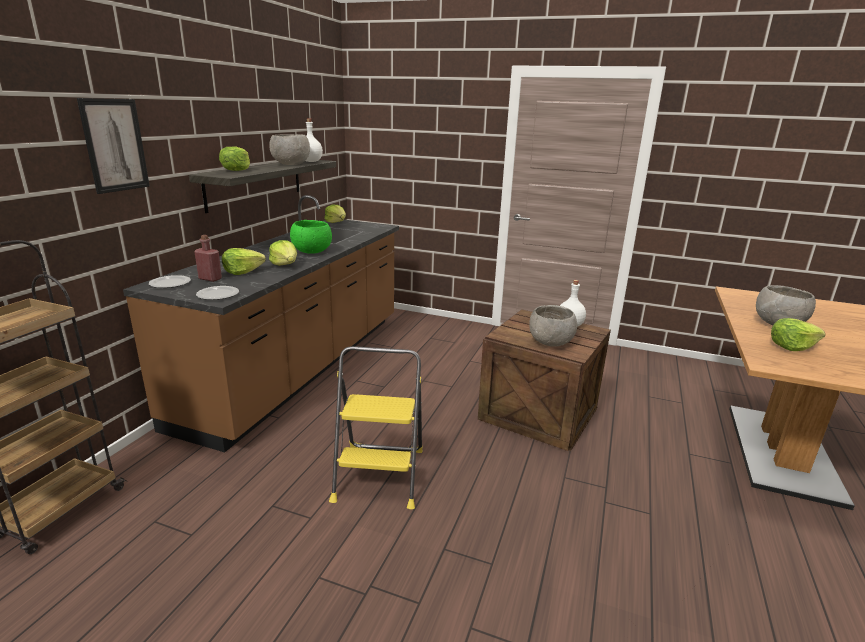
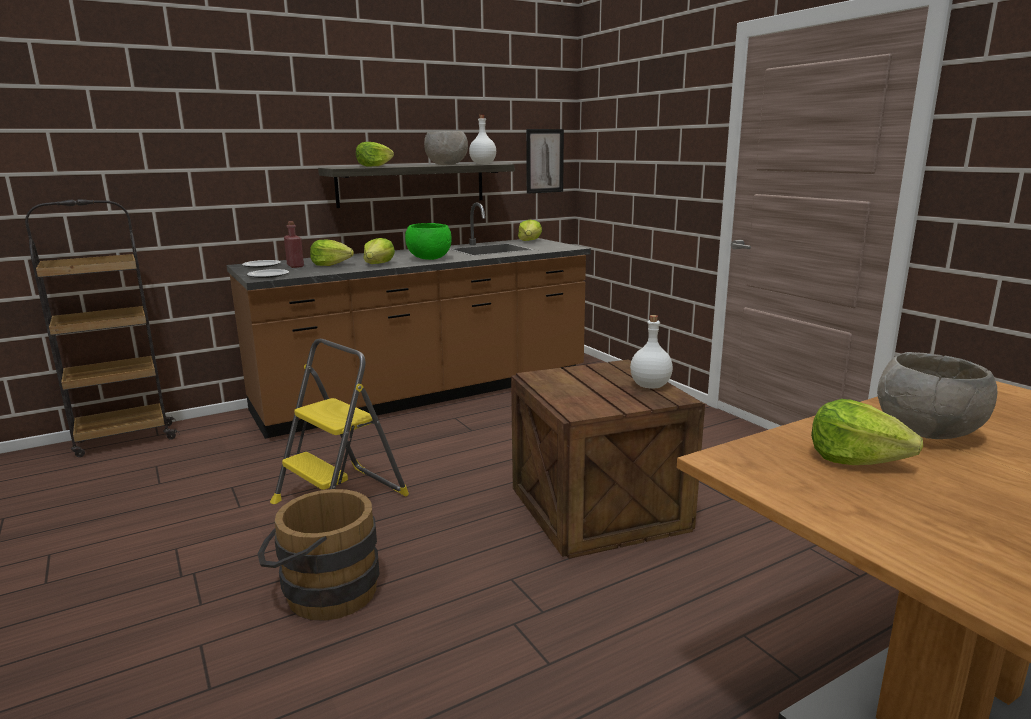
camera: 40 degrees right, 5 degrees down
(115, 145) = (234, 135): picture -> picture (544, 161)
(483, 544) = (322, 592): none -> brown bucket
(550, 343) = (577, 395): grey bowl -> none

